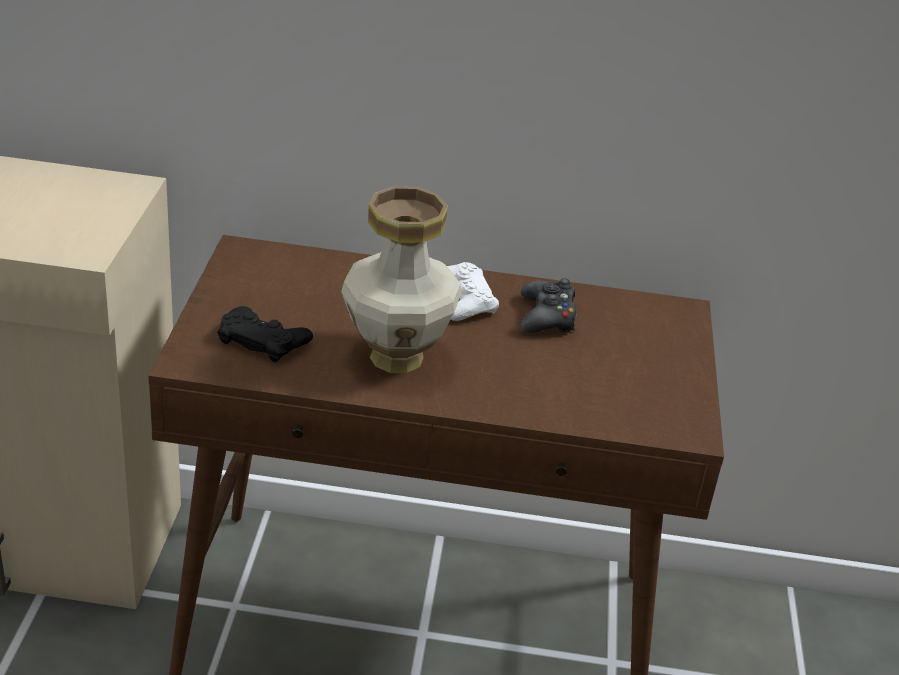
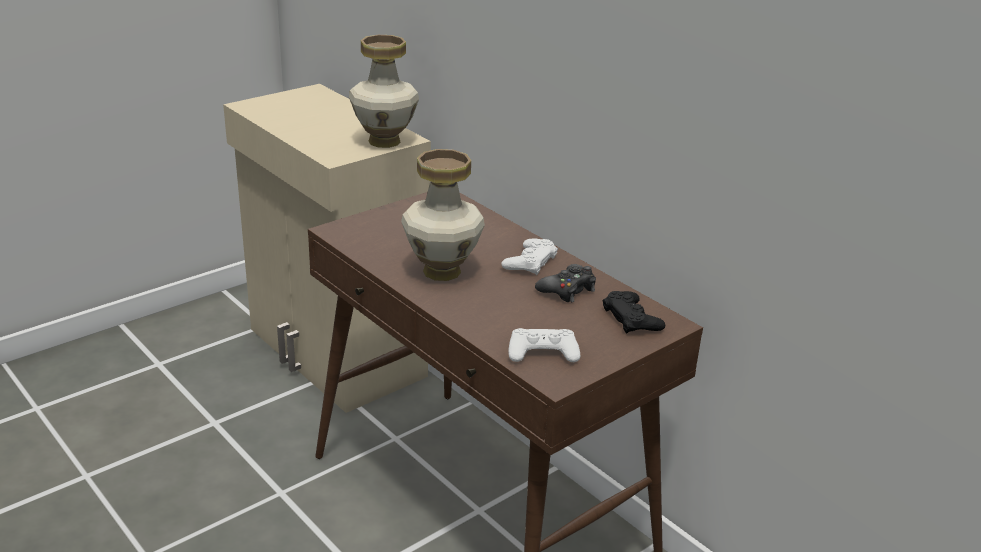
camera: 45 degrees right, 5 degrees down
(109, 200) = (384, 141): none -> vase
(263, 340) = (385, 236): black game controller -> black game controller (632, 318)
(634, 405) = (542, 352): none -> white game controller

